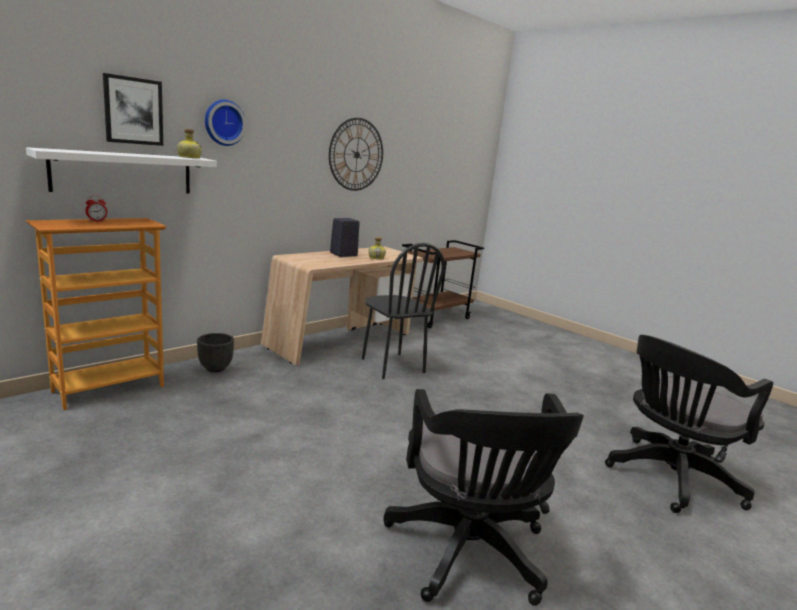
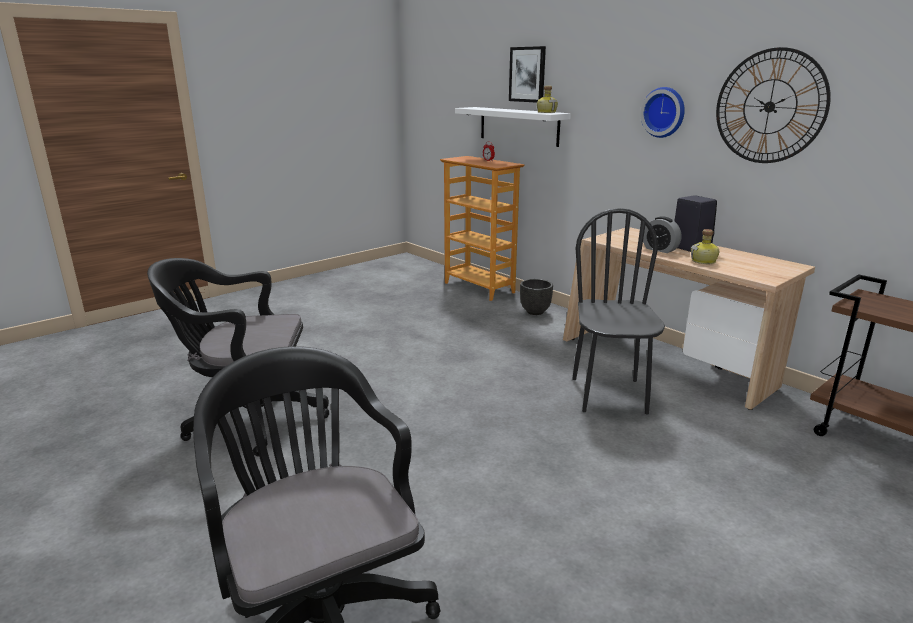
camera: 95 degrees right, 5 degrees up
(223, 122) = (591, 77): wall clock -> wall clock (664, 112)
(347, 260) = (659, 249): none -> alarm clock
(392, 366) = (609, 395): black chair -> black chair turned 120 degrees clockwise

